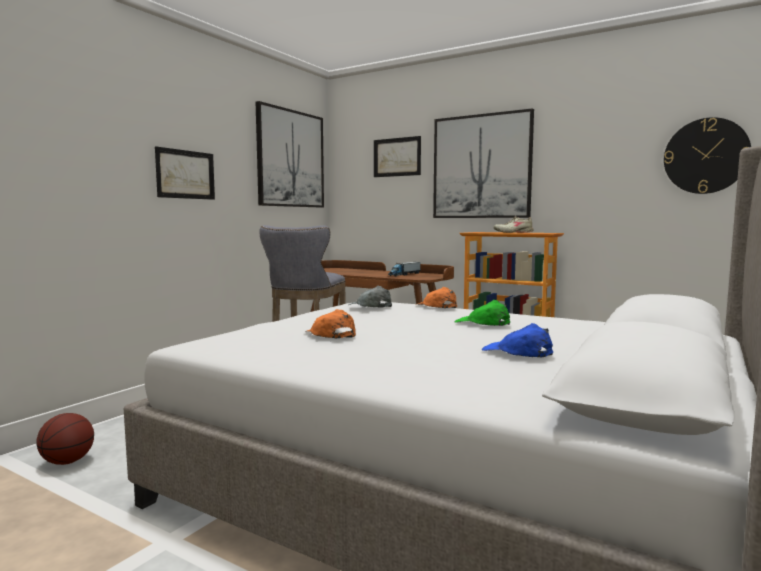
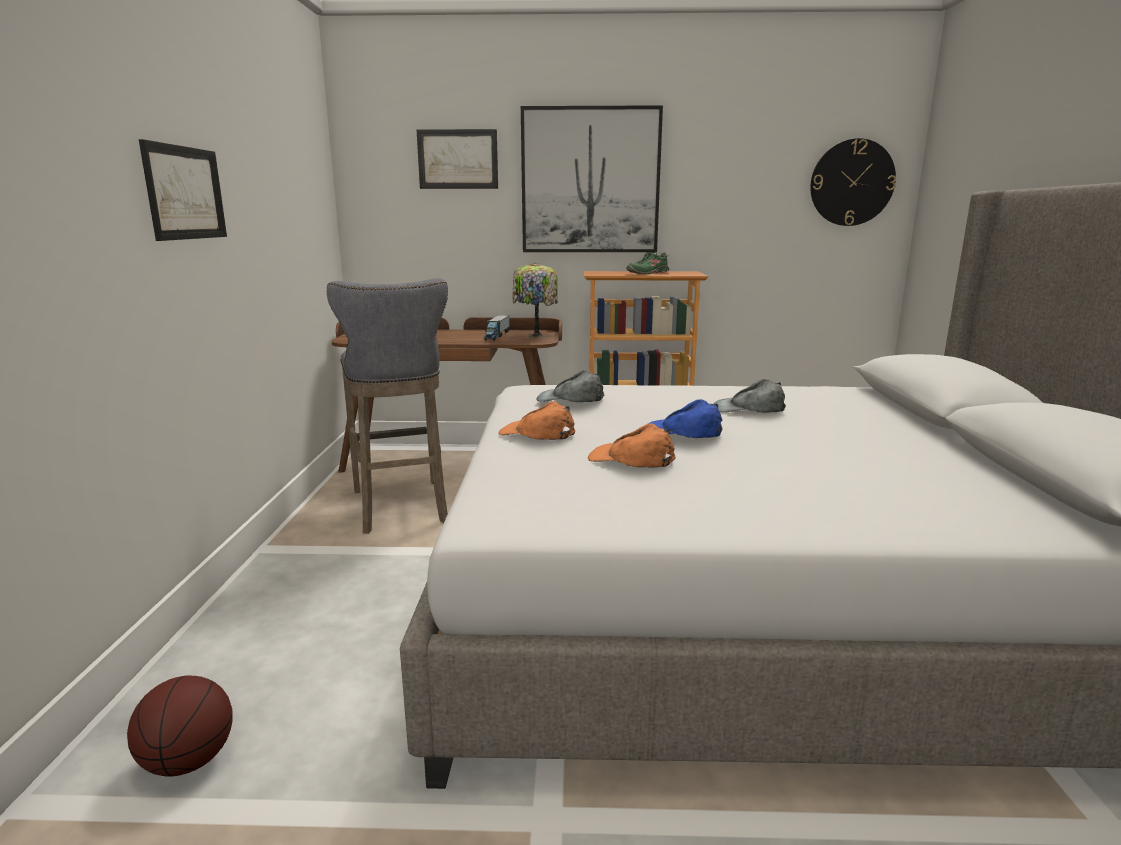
camera: 30 degrees left, 10 degrees up
(290, 159) = (297, 156): picture -> none
(428, 276) = (535, 336): none -> table lamp
(436, 306) = (634, 386): orange cap -> orange cap (537, 433)
(482, 323) = (749, 409): green cap -> grey cap
(513, 232) = (648, 273): beige shoe -> green shoe
(517, 352) = (875, 449): blue cap -> blue cap (682, 433)

